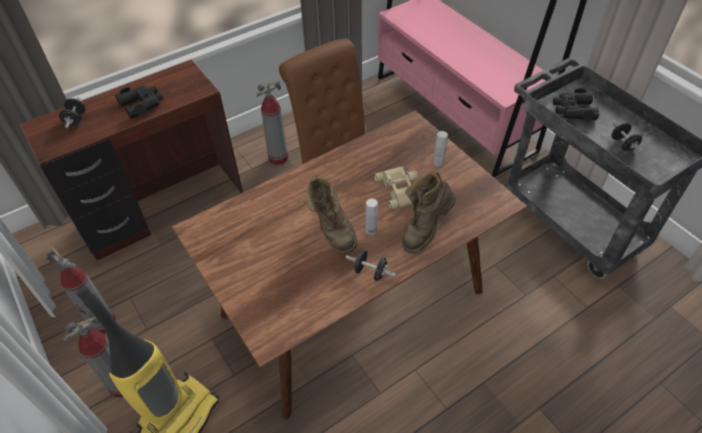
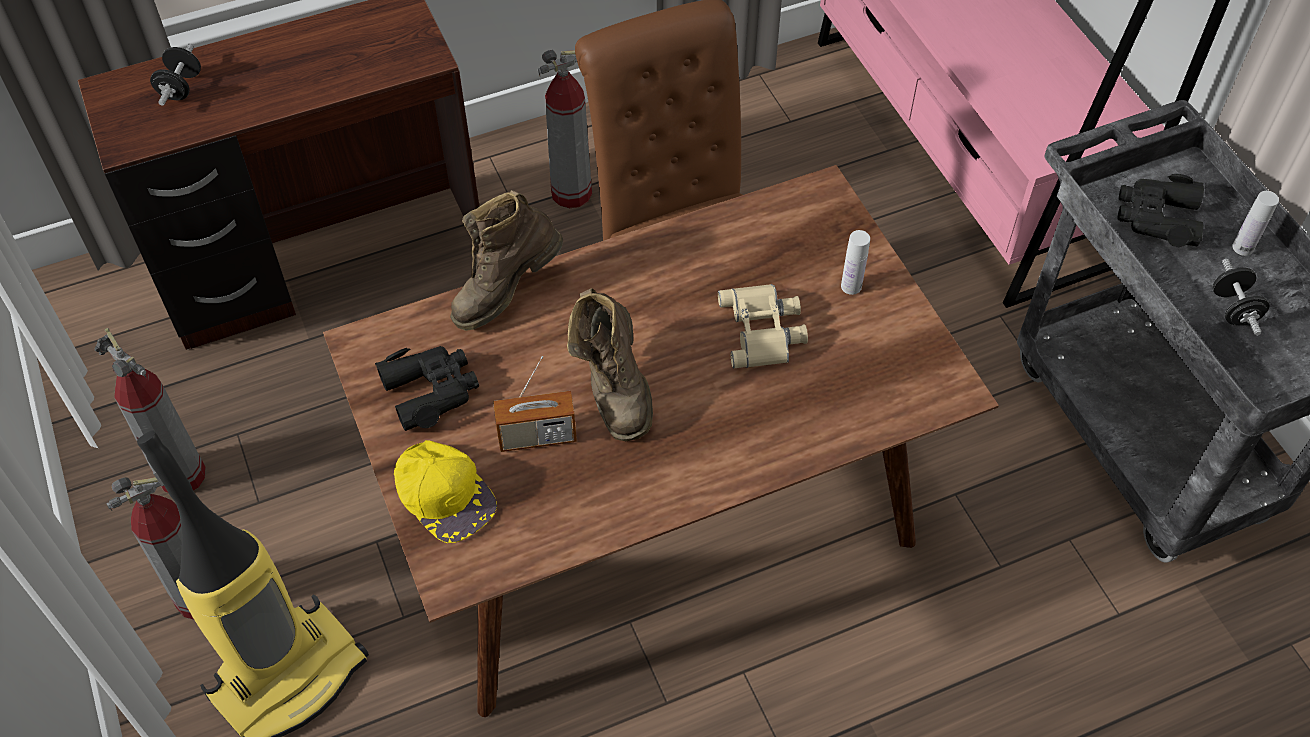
camera: 10 degrees right, 5 degrees up
(142, 104) = (307, 73): black binoculars -> black binoculars (431, 390)
(253, 296) = (444, 492): none -> yellow cap
(297, 259) = (537, 436): none -> radio
(370, 272) = (664, 484): black dumbbell -> none
(371, 230) = (686, 403): white bottle -> white bottle (1242, 247)
(425, 229) = (787, 419): brown boot -> brown boot (505, 292)

